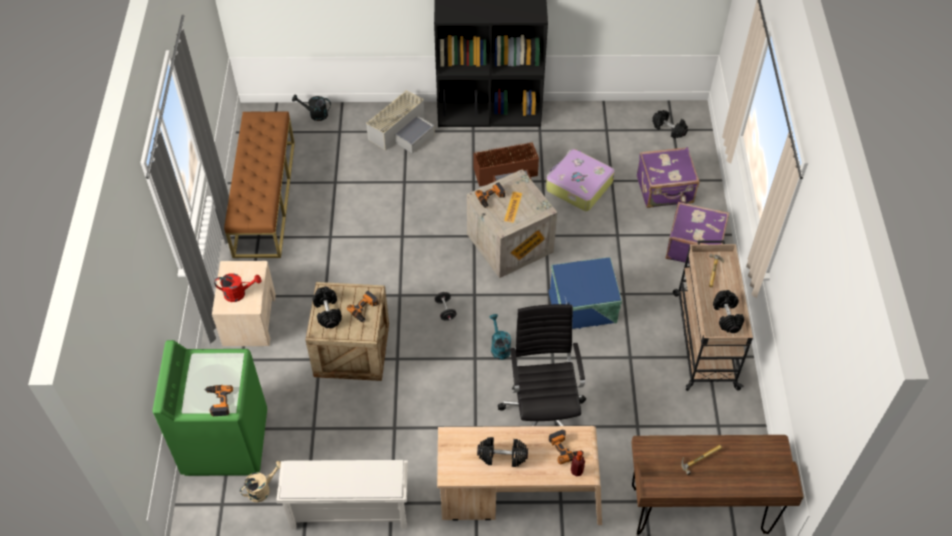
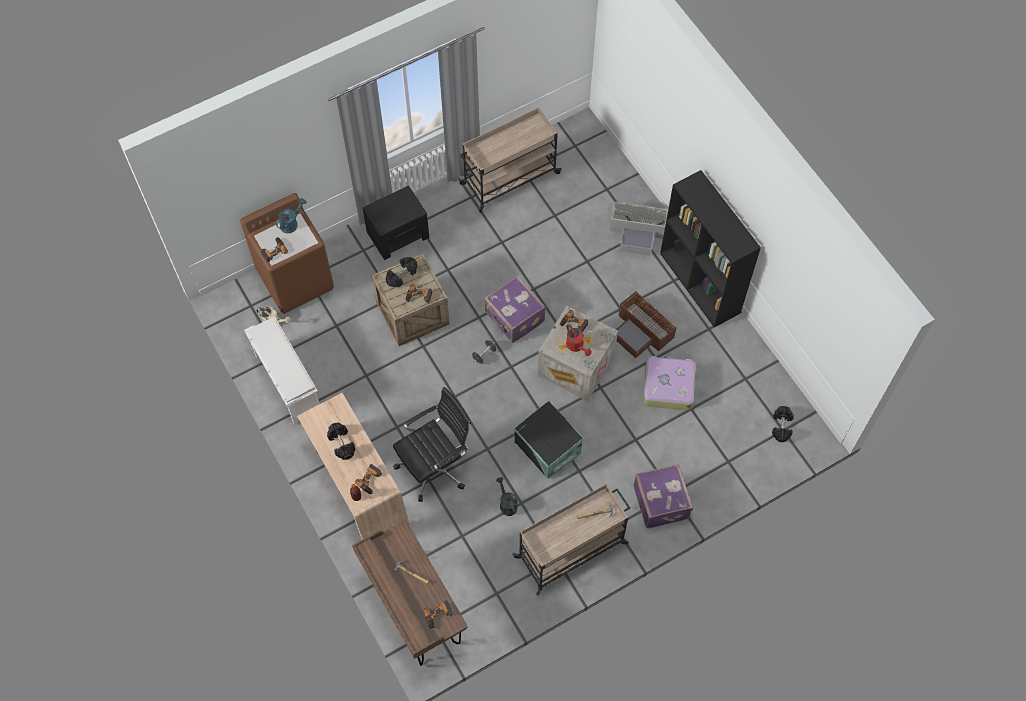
camera: 60 degrees right, 10 degrees up
(225, 441) = (296, 279): green washing machine -> brown washing machine
(239, 293) = (388, 213): red watering can -> red watering can (577, 346)
(249, 319) = (398, 234): beige nightstand -> black nightstand
(264, 198) = (509, 179): brown bench -> beige cart
(315, 114) = (612, 163): black watering can -> black watering can (506, 504)
(499, 347) = (474, 407): turquoise watering can -> turquoise watering can (291, 223)
(584, 307) = (547, 448): blue storage box -> black storage box
(665, 190) = (708, 454): purple suitcase -> purple suitcase (514, 318)
(727, 316) = (556, 542): black dumbbell -> none
(762, 456) = (438, 615): none -> power drill

